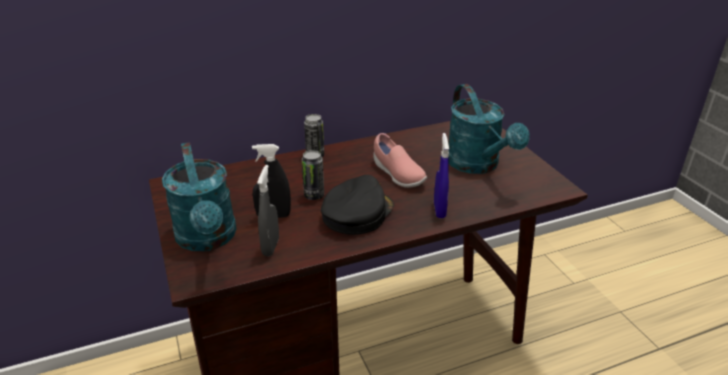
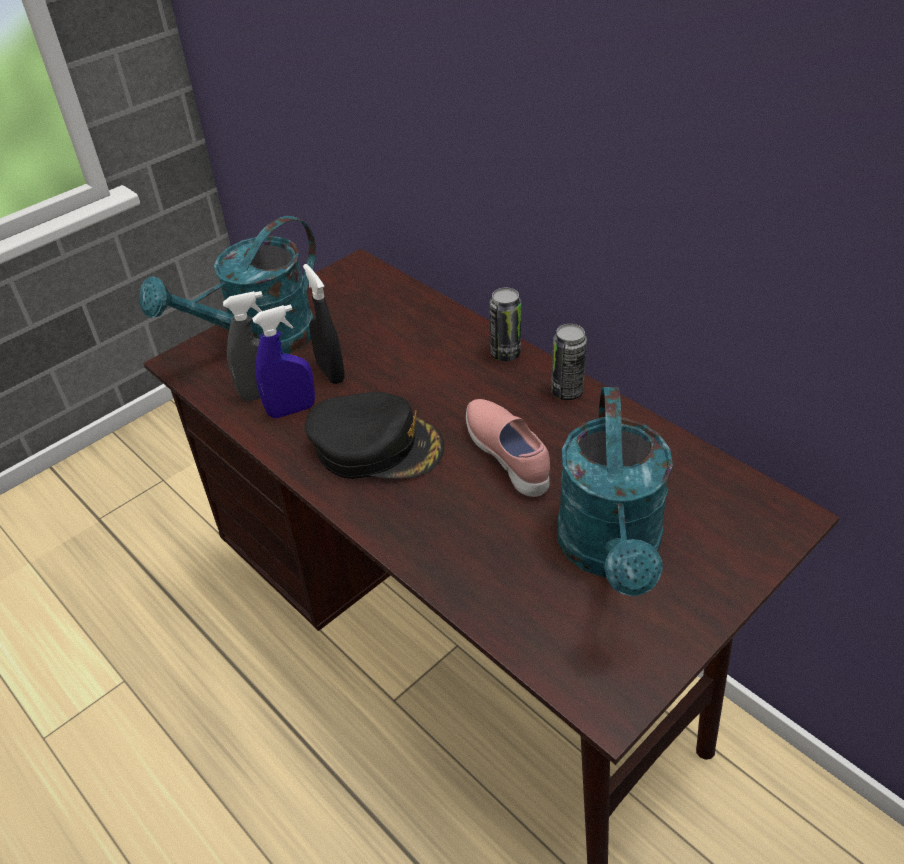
camera: 70 degrees right, 10 degrees up
(314, 196) = (397, 390): can -> can (566, 392)
(397, 174) = (509, 456): pink shoe -> pink shoe turned 120 degrees clockwise
(439, 210) = (431, 536): blue spray bottle -> blue spray bottle (292, 410)
(478, 165) = (611, 553): turquoise watering can -> turquoise watering can turned 45 degrees counterclockwise

